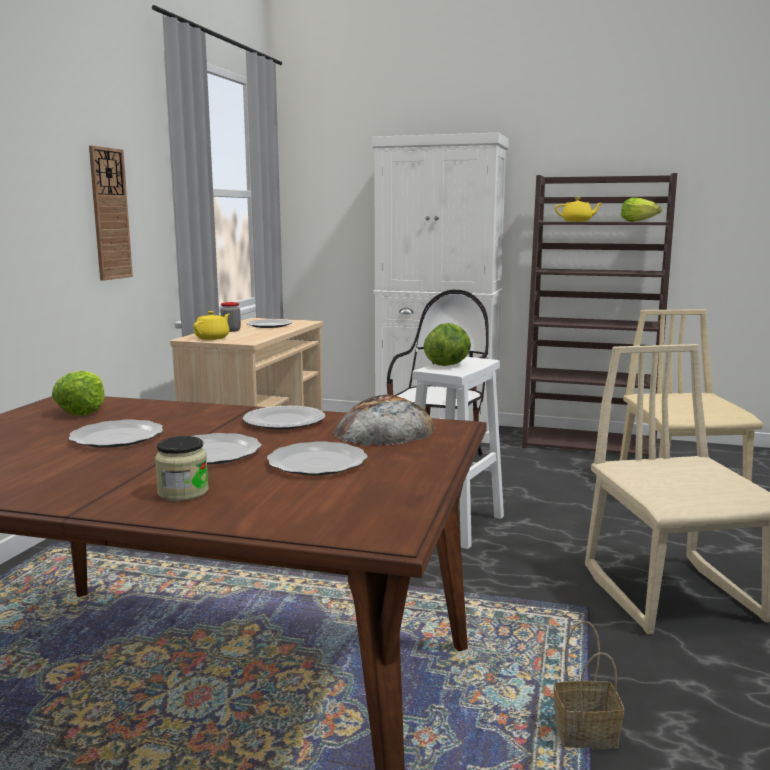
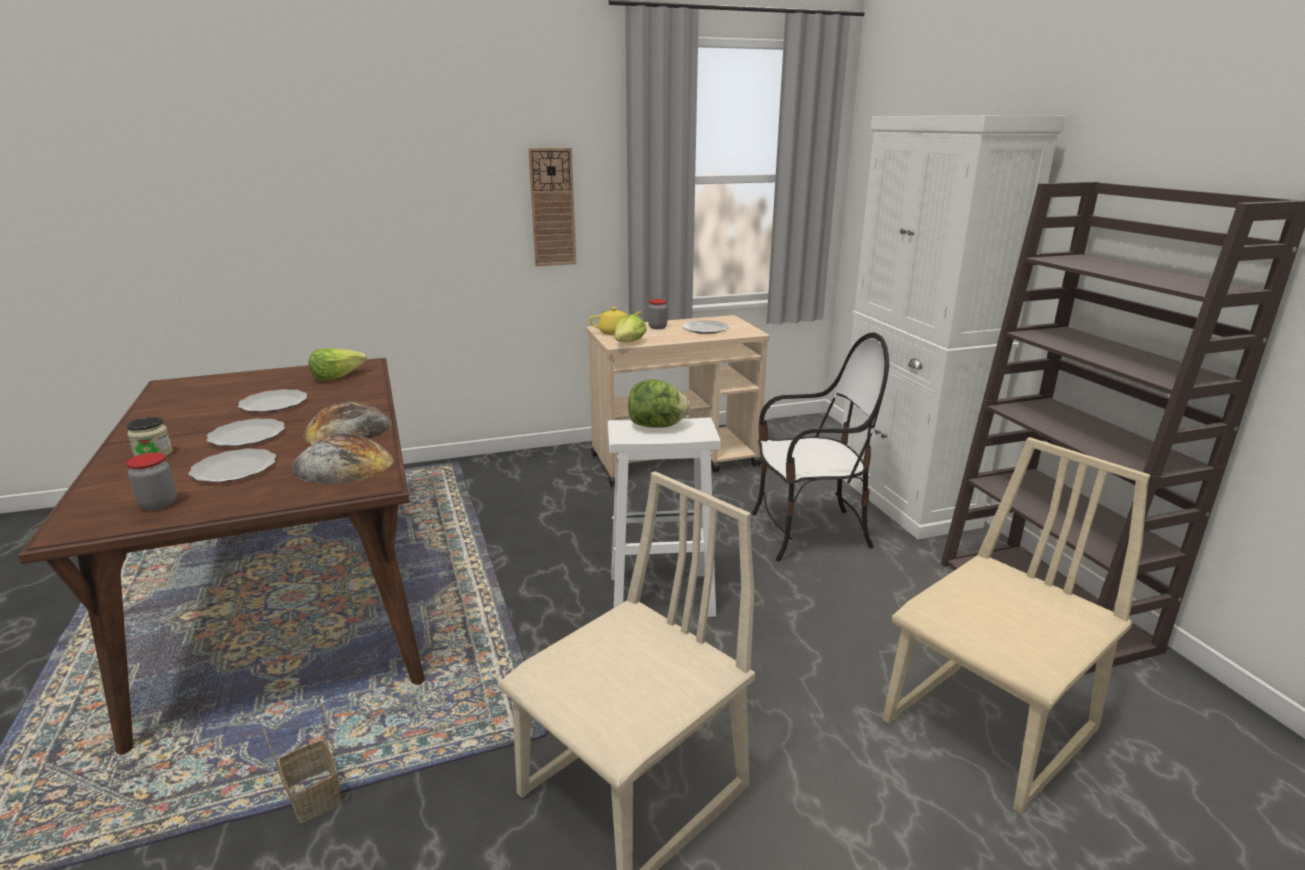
camera: 55 degrees right, 10 degrees up
(285, 421) = (348, 429): plate -> bread
(370, 494) = (158, 504): none -> jar
(577, 221) = (1096, 265): yellow teapot -> none
(639, 221) = (1195, 283): lettuce -> lettuce (629, 343)

